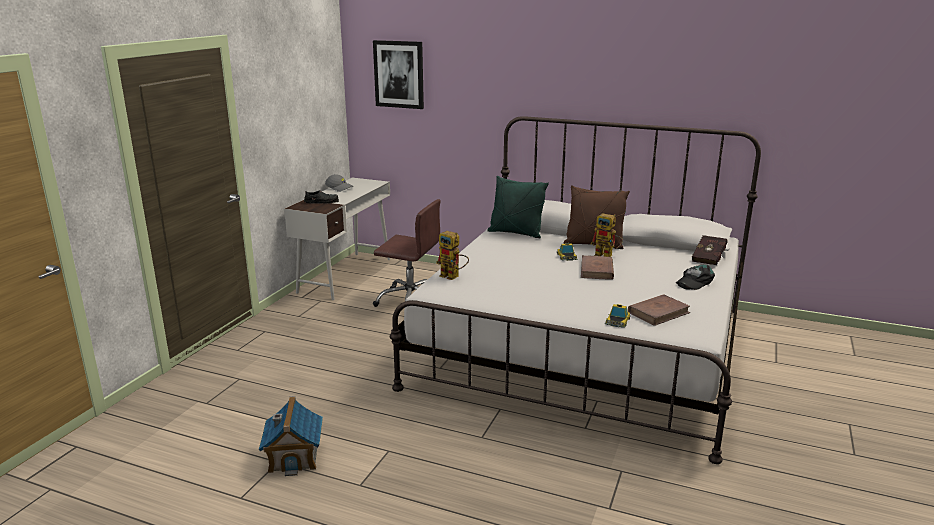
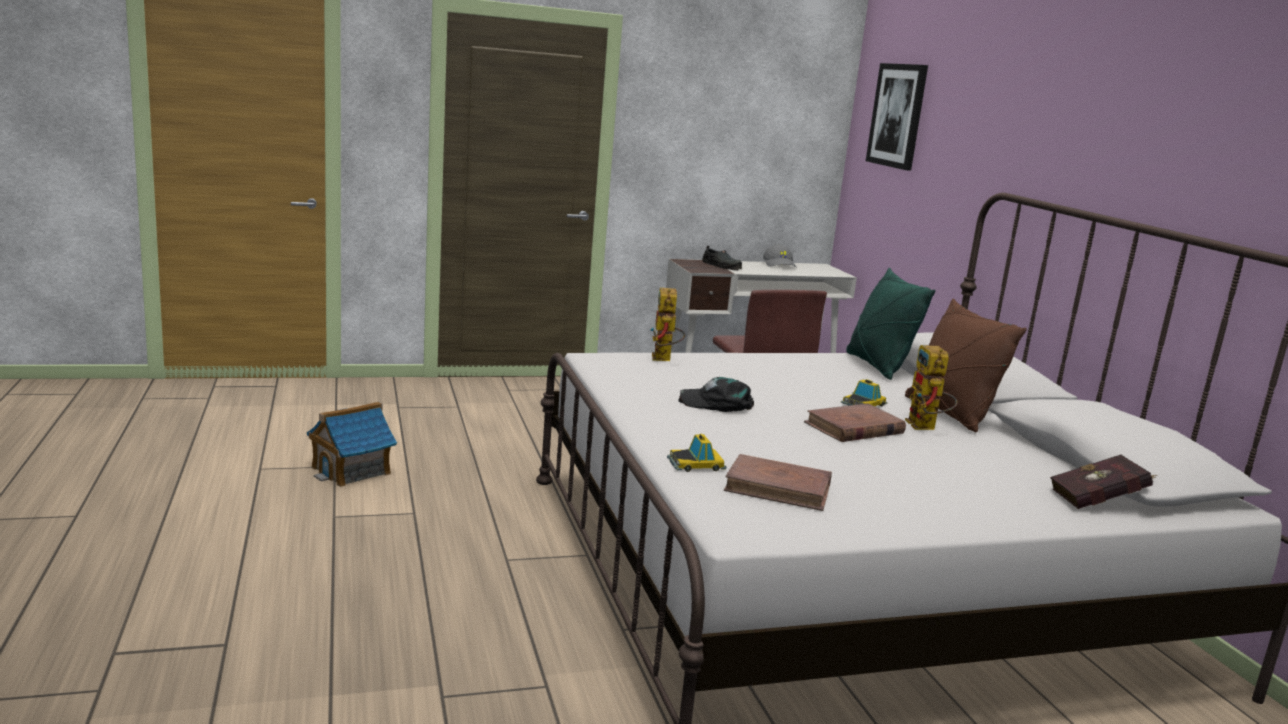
camera: 50 degrees right, 5 degrees down
(694, 281) = (964, 501): black cap -> black cap (717, 403)

